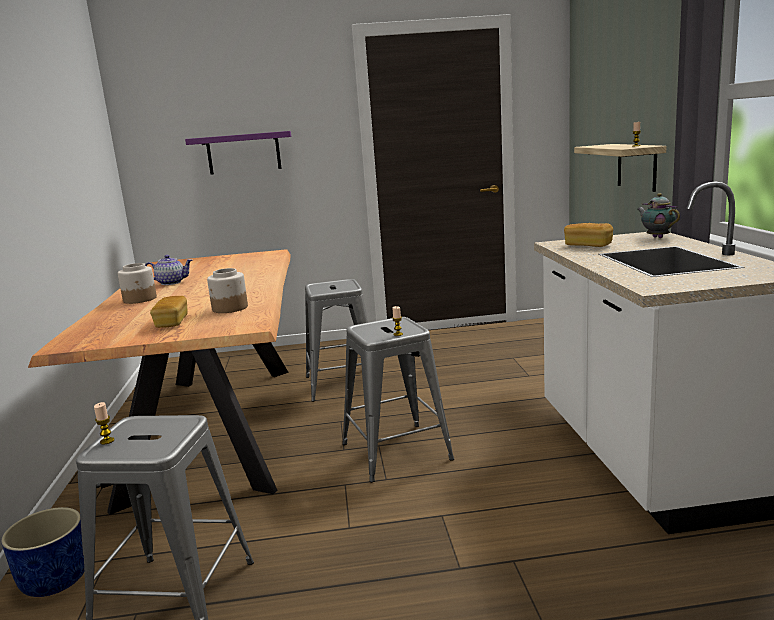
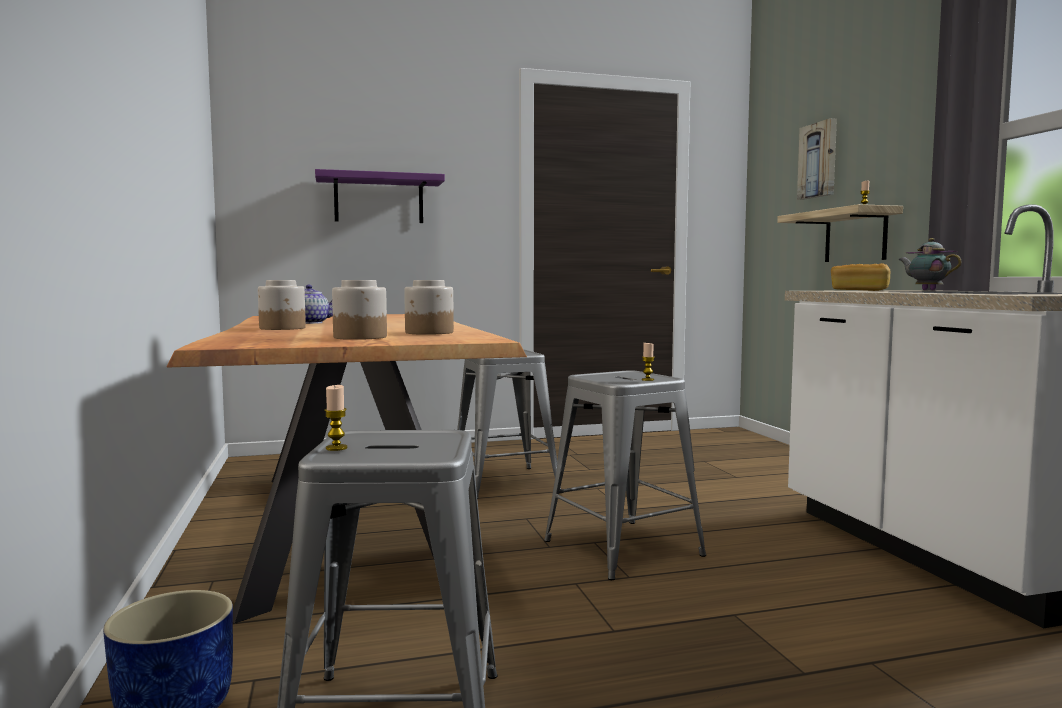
camera: 10 degrees left, 10 degrees down
(172, 322) = (360, 337): bread -> jar
(614, 92) = (819, 160): none -> picture

